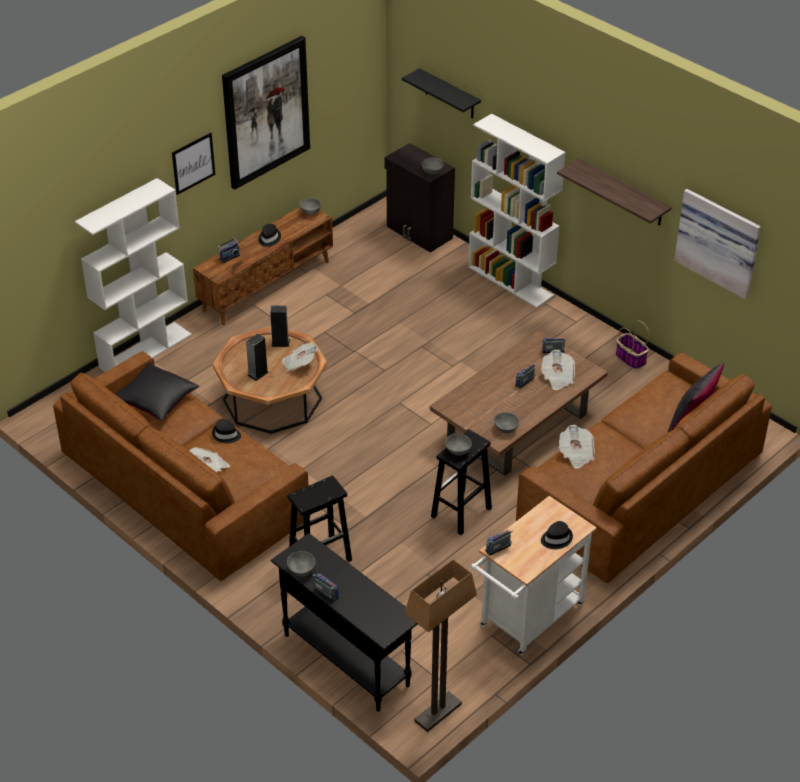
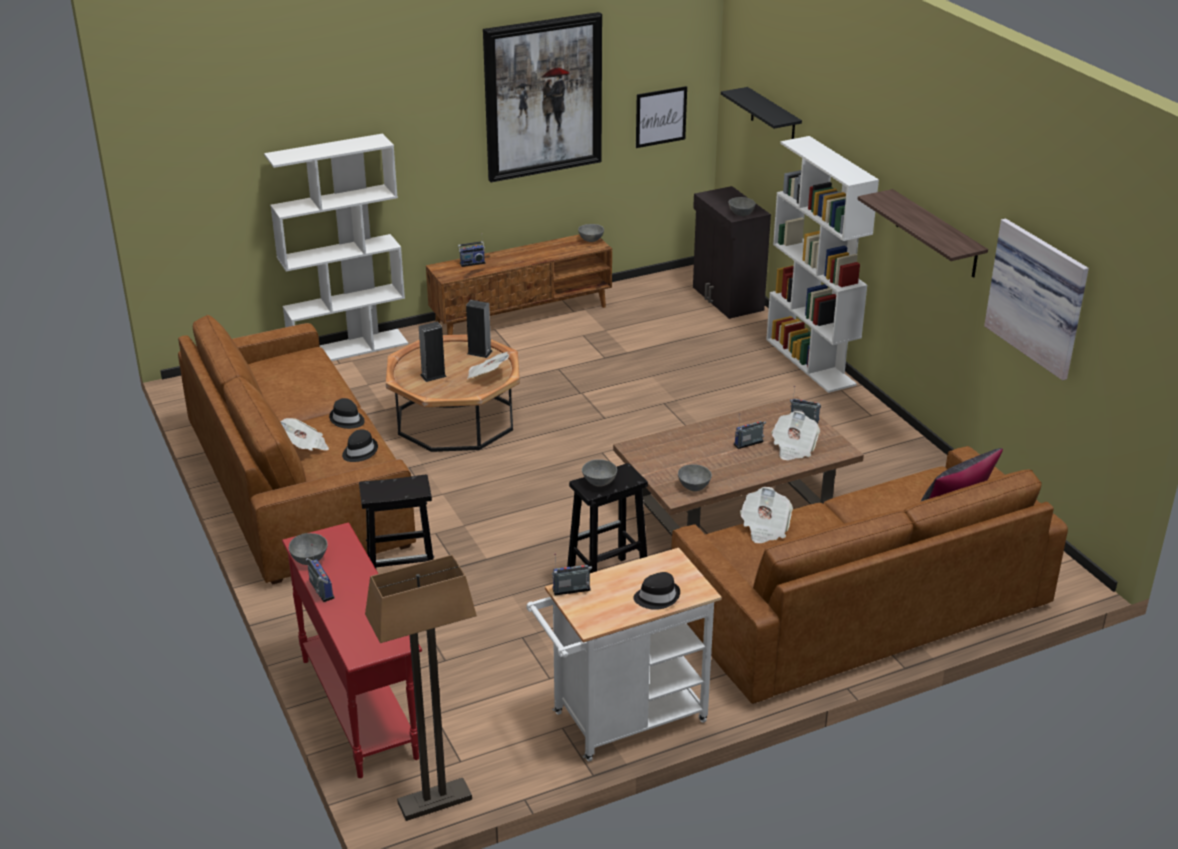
camera: 20 degrees right, 10 degrees down
(156, 400) = (295, 372): black pillow -> none
(193, 163) = (436, 131): picture -> picture (661, 117)
(269, 239) = (527, 255): black hat -> black hat (359, 451)
(346, 659) = (359, 707): black console table -> red console table
(630, 358) = (921, 465): basket -> none

